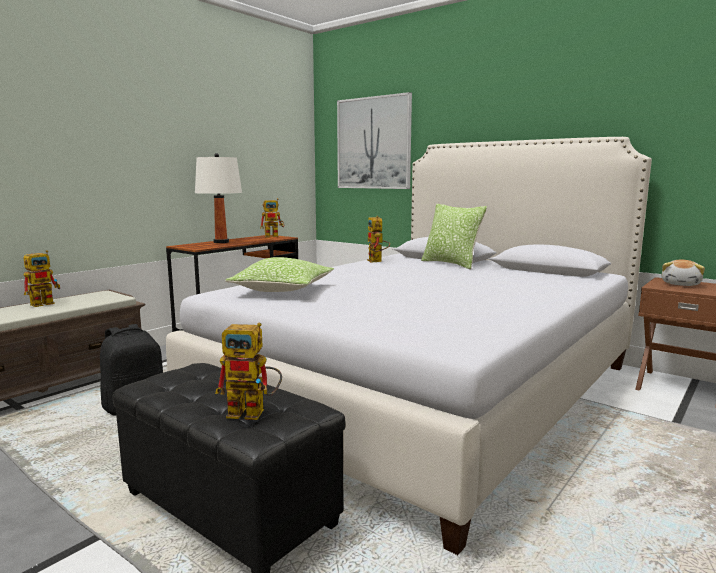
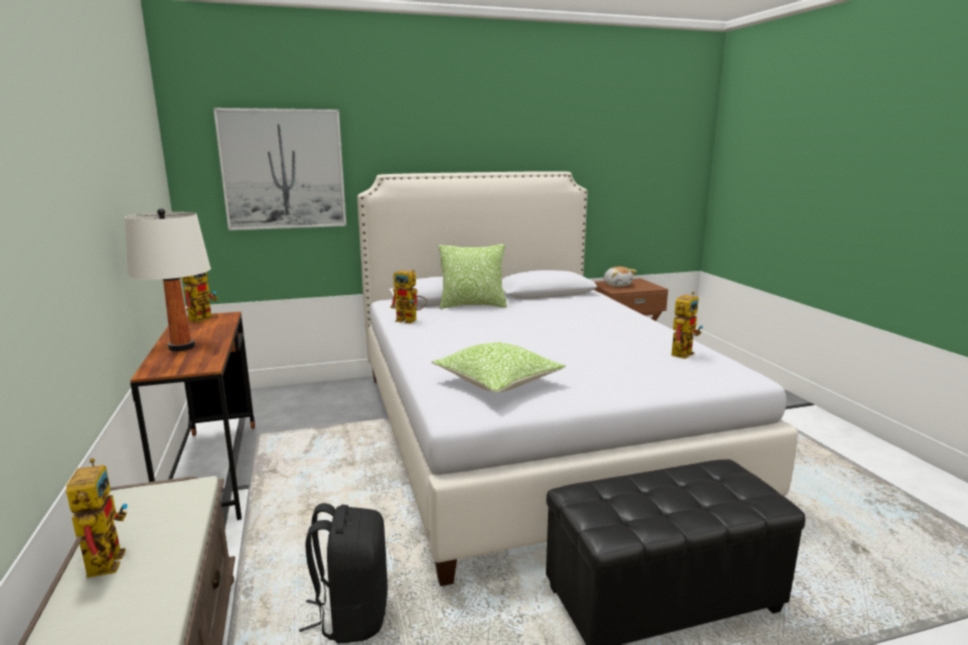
camera: 55 degrees left, 5 degrees up
(254, 412) = (726, 489): toy robot -> toy robot (682, 352)

